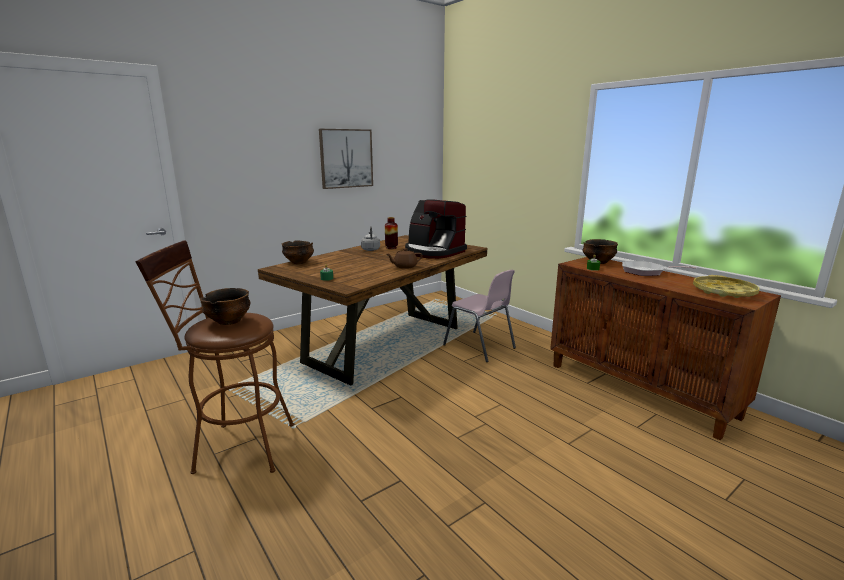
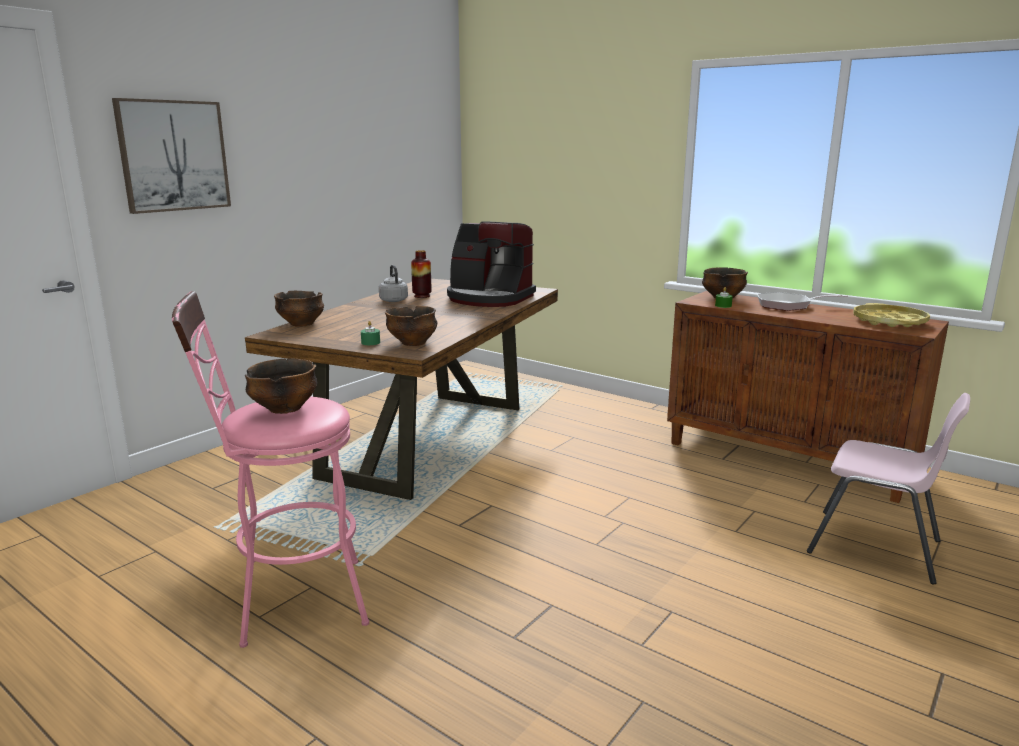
camera: 15 degrees left, 0 degrees up
(237, 447) = (289, 603): brown stool -> pink stool
(346, 158) = (333, 163): picture -> picture (173, 156)
(352, 281) = (412, 343): none -> bowl
(404, 266) = (468, 320): brown teapot -> none
(480, 347) = (563, 430): pink chair -> pink chair (876, 547)

